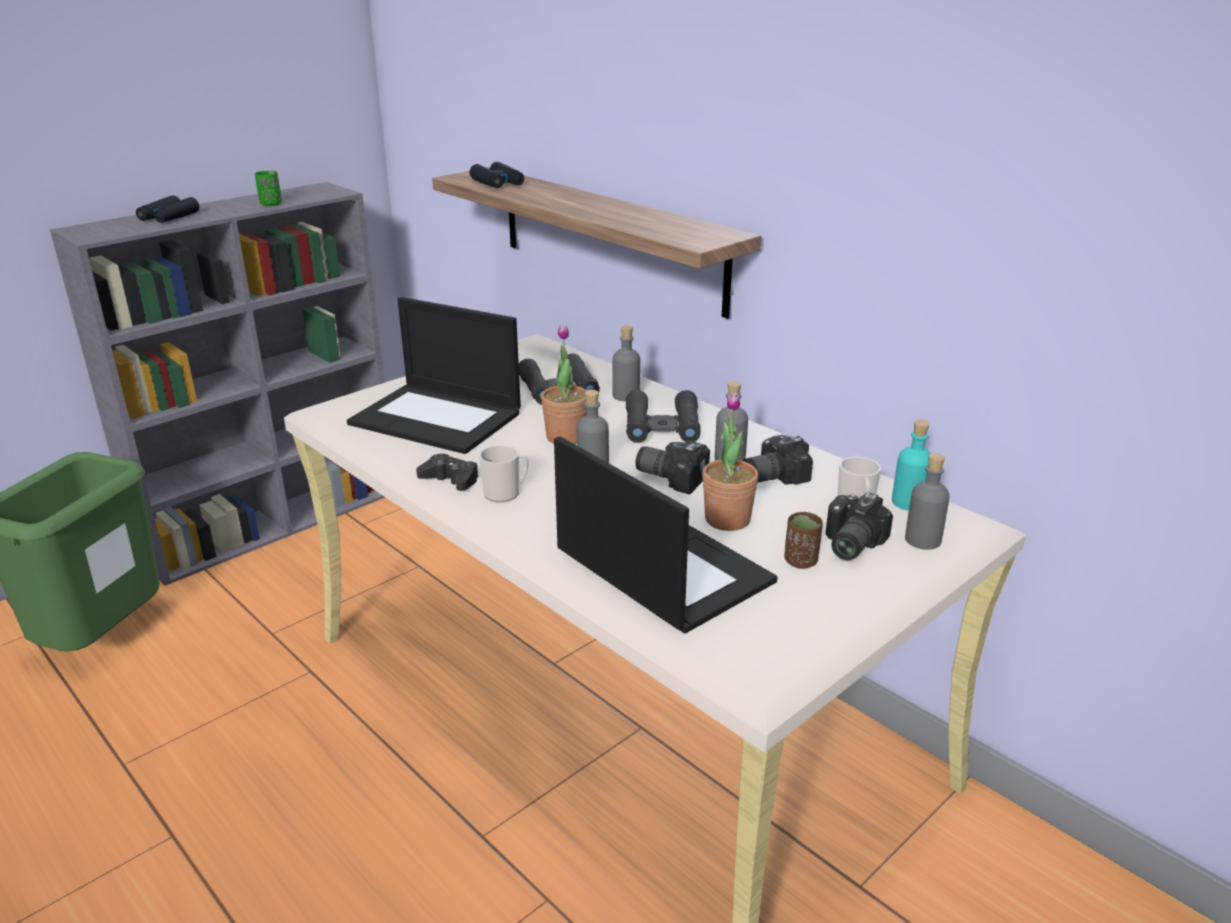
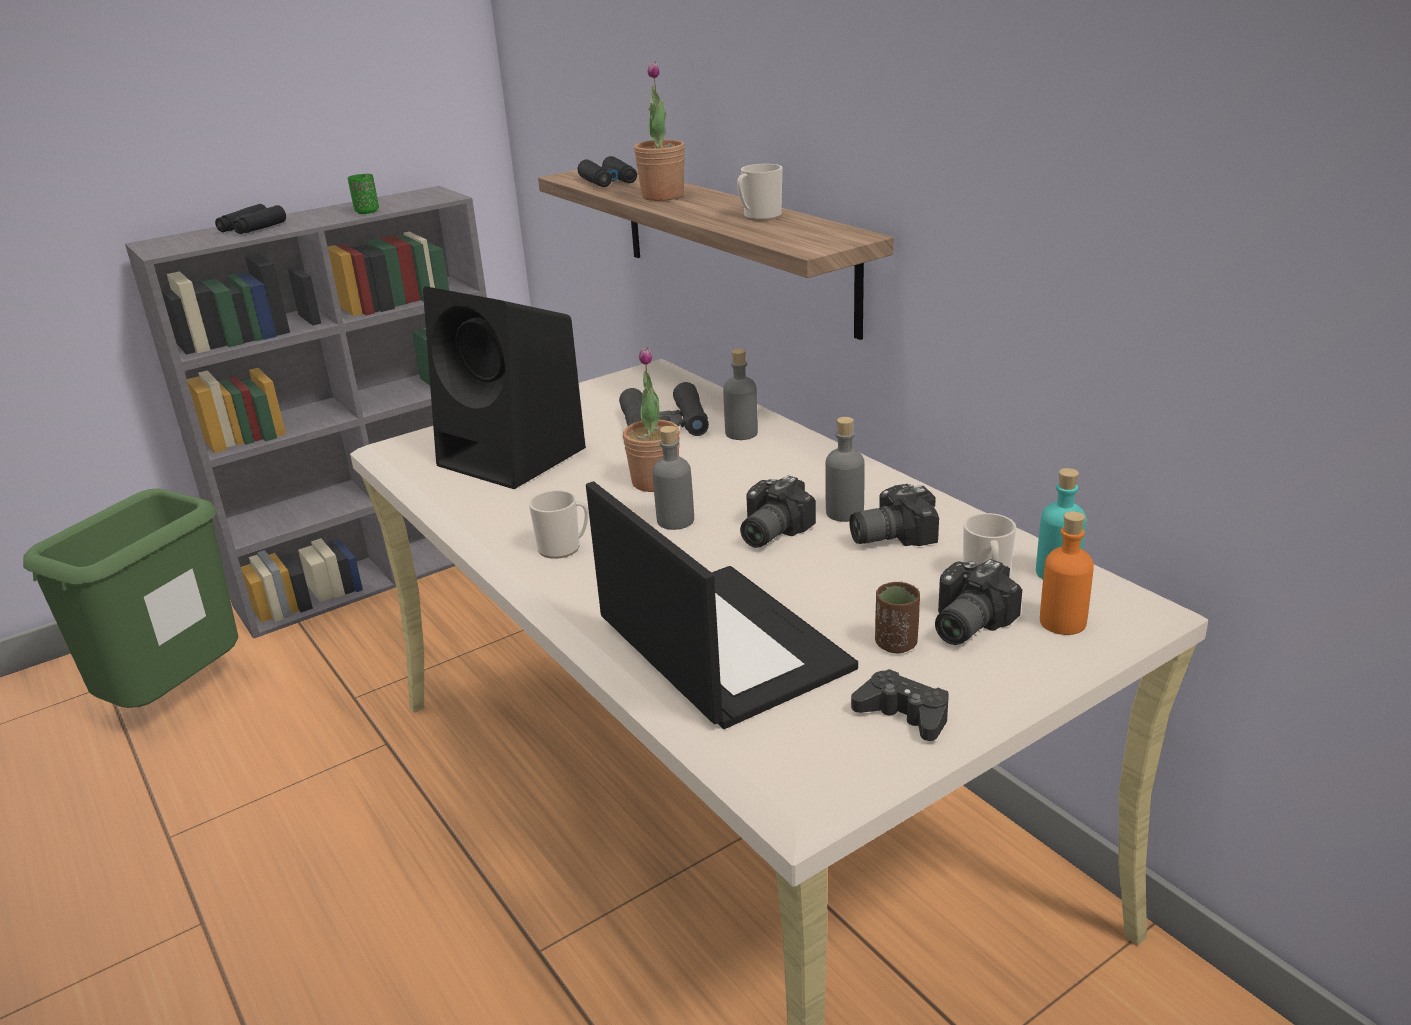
camera: 10 degrees right, 0 degrees up
(438, 418) = (515, 457): laptop -> black speaker
(450, 479) = (506, 529): black game controller -> black game controller (904, 714)
(643, 217) = (759, 217): none -> mug
(662, 426) = (773, 471): black binoculars -> none
(672, 476) = (768, 532): camera -> camera turned 90 degrees counterclockwise
(727, 519) = (819, 588): potted plant -> potted plant (662, 196)
(922, 540) = (1062, 622): grey bottle -> orange bottle

